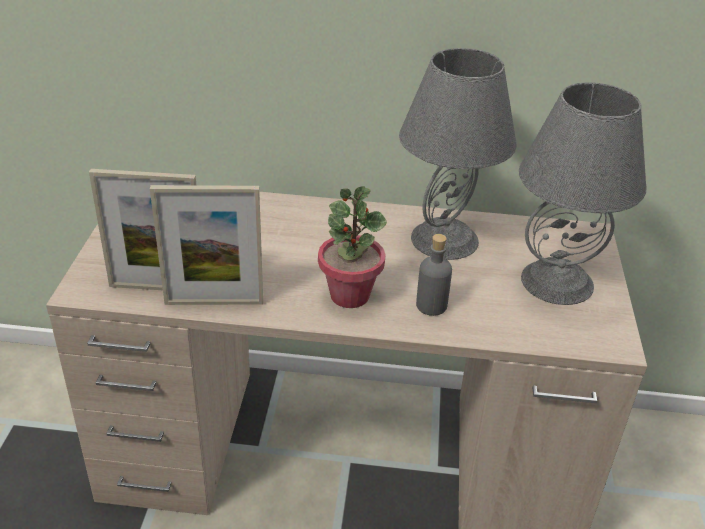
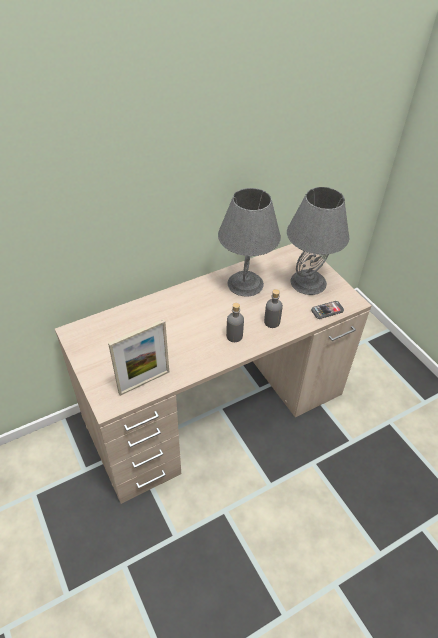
camera: 35 degrees left, 10 degrees up
(214, 302) = (179, 374): picture frame -> none
(349, 295) = (234, 336): potted plant -> grey bottle
(548, 334) = (327, 310): none -> phone

